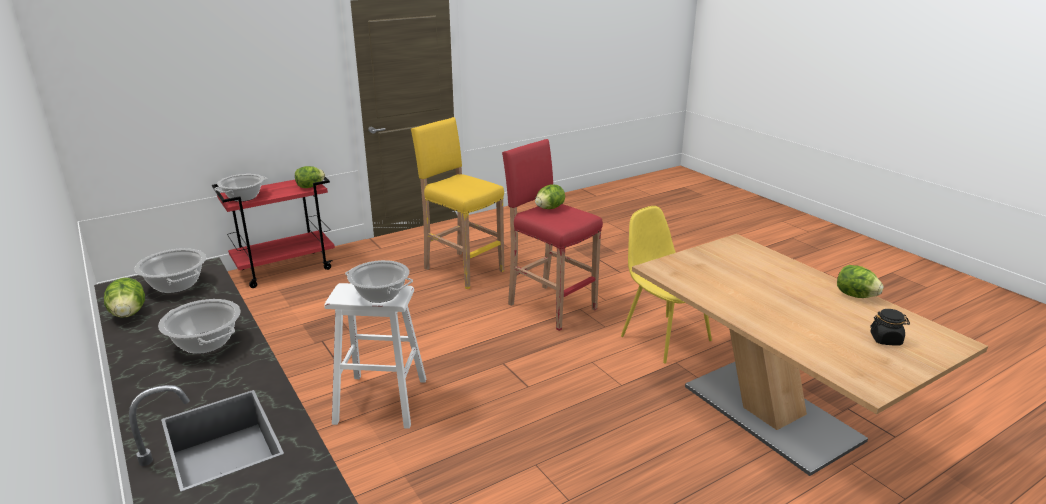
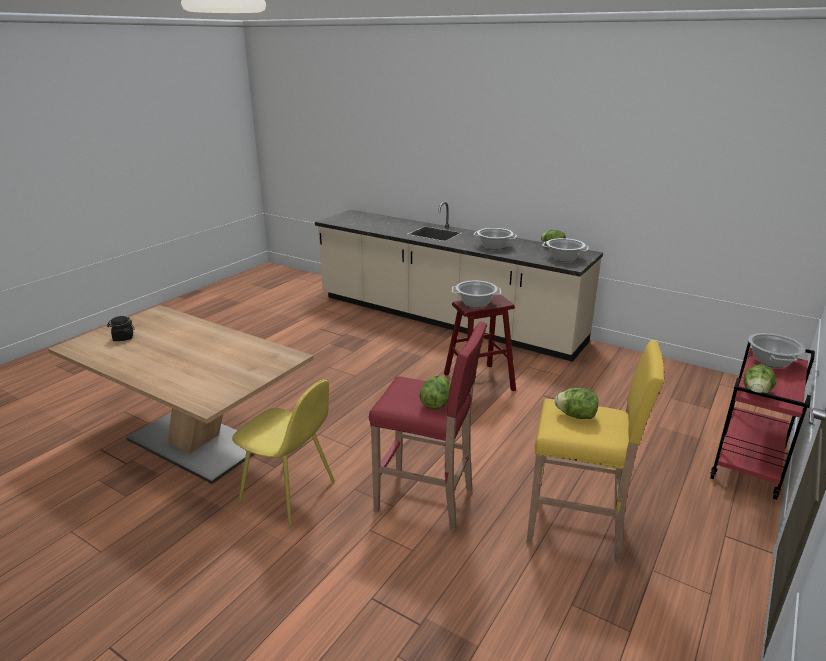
camera: 155 degrees right, 0 degrees up
(381, 401) = (478, 382): white stool -> red stool
(855, 295) = (119, 367): lettuce -> lettuce (576, 416)

